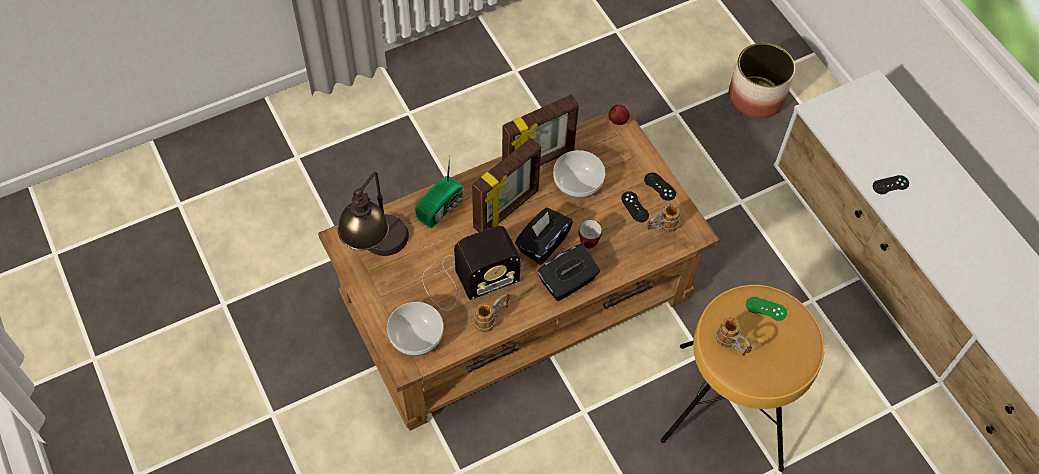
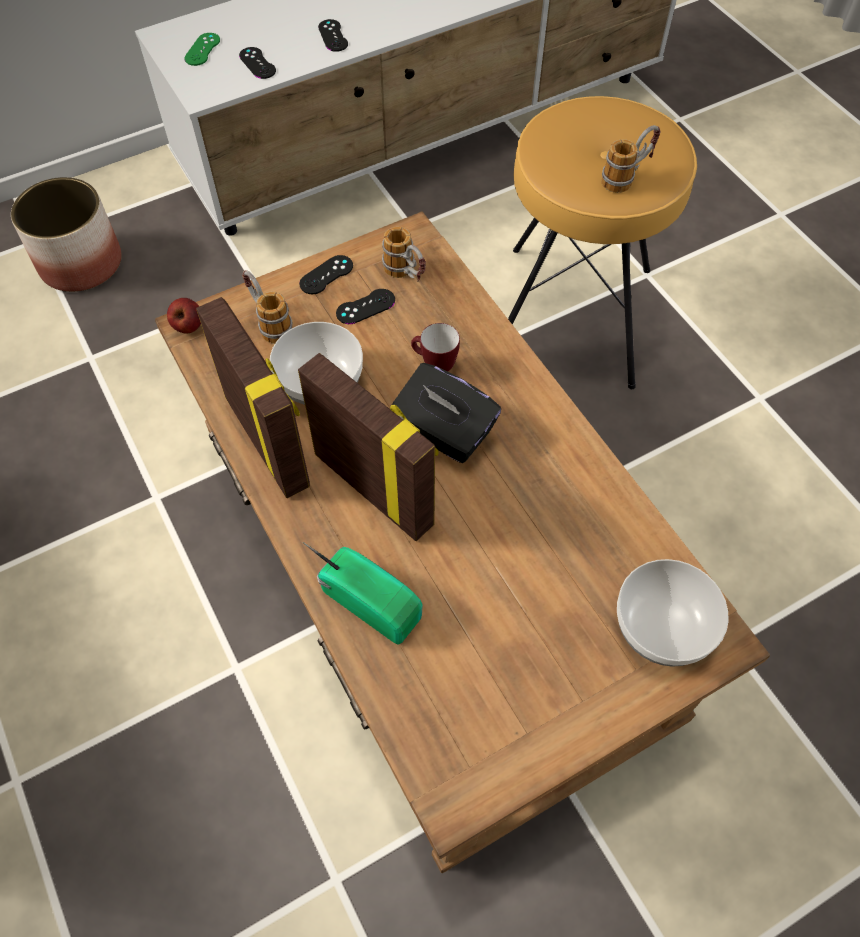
camera: 90 degrees left, 0 degrees up
(378, 251) = (478, 717): table lamp -> none
(466, 279) = (526, 548): radio -> none
(492, 318) = (601, 503): mug -> mug (268, 322)
(567, 282) = (516, 395): black tissue box -> none
(766, 309) = (560, 141): green game controller -> green game controller (202, 49)
(852, 140) = (257, 63): none -> black game controller

